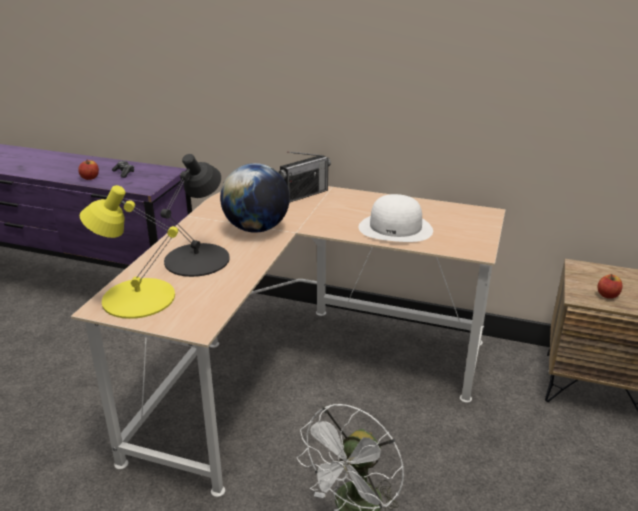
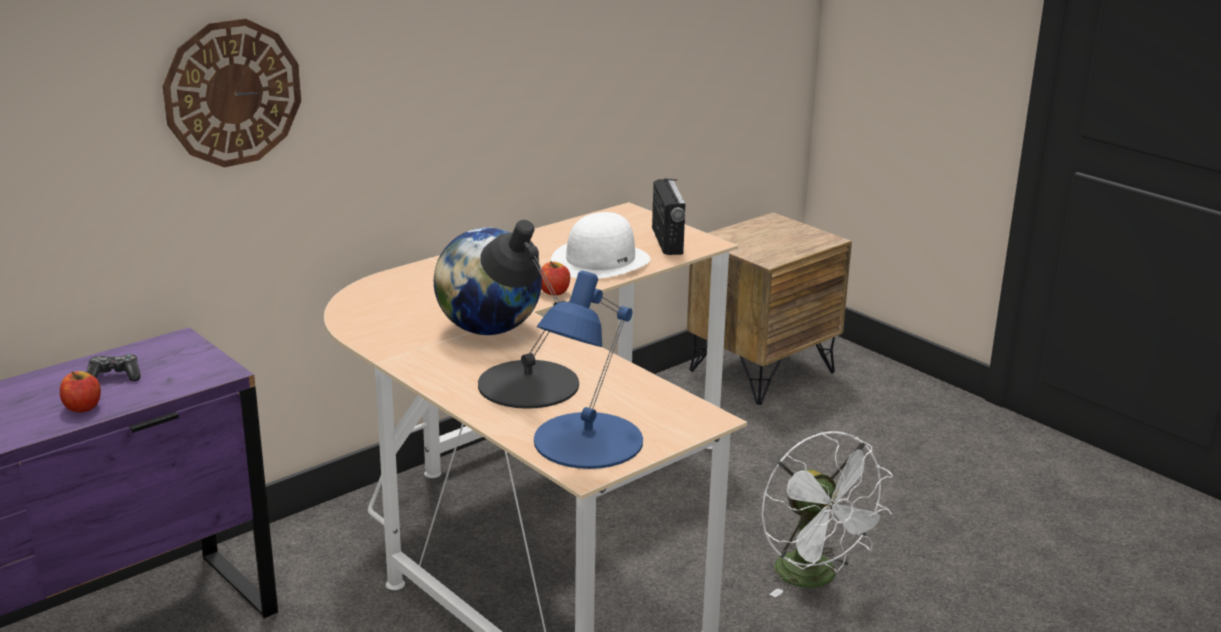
camera: 60 degrees left, 5 degrees down
(137, 297) = (586, 441): yellow table lamp -> blue table lamp
(220, 50) = (232, 93): none -> wall clock
(304, 194) = (428, 278): radio -> radio (667, 241)
(607, 295) = (779, 248): apple -> apple (554, 292)

